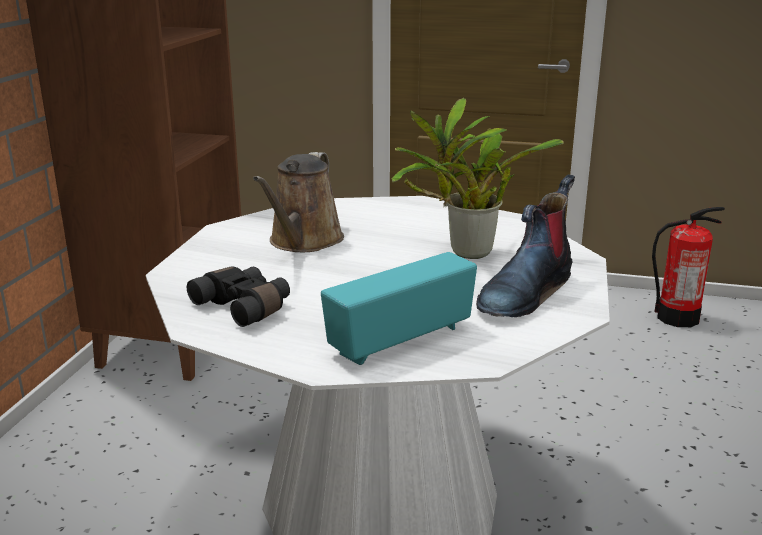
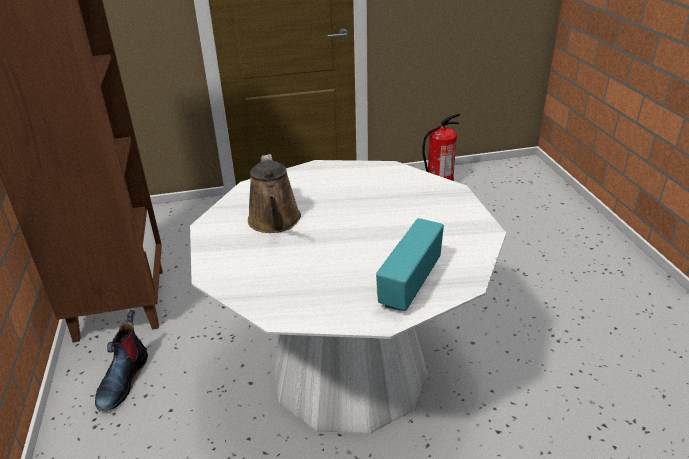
camera: 25 degrees left, 10 degrees up
(245, 306) = (290, 289): black binoculars -> none
(464, 253) = (385, 203): potted plant -> none
(525, 293) = (446, 225): boot -> boot (123, 379)

